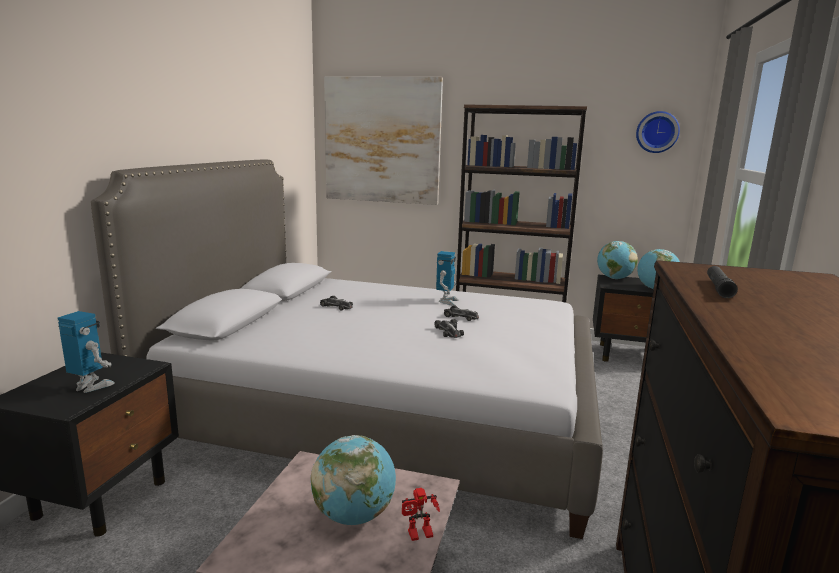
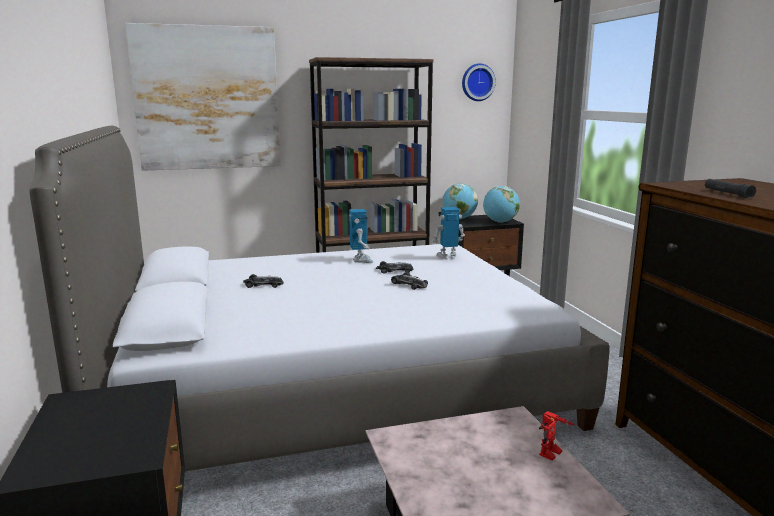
camera: 30 degrees left, 0 degrees up
(91, 387) = (121, 429): toy robot -> toy robot (448, 257)
(354, 515) = (486, 461): globe -> none

